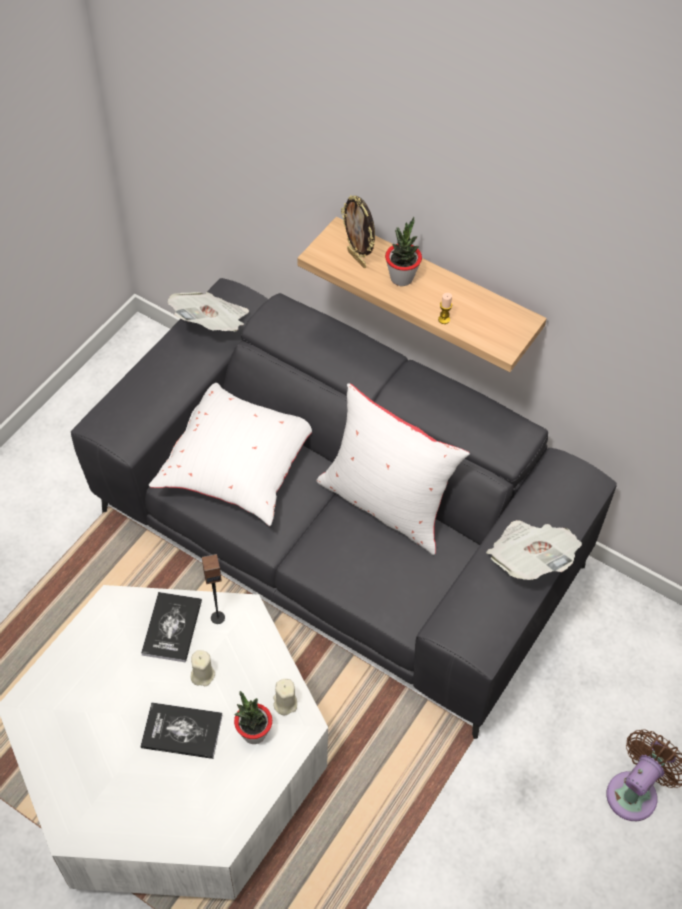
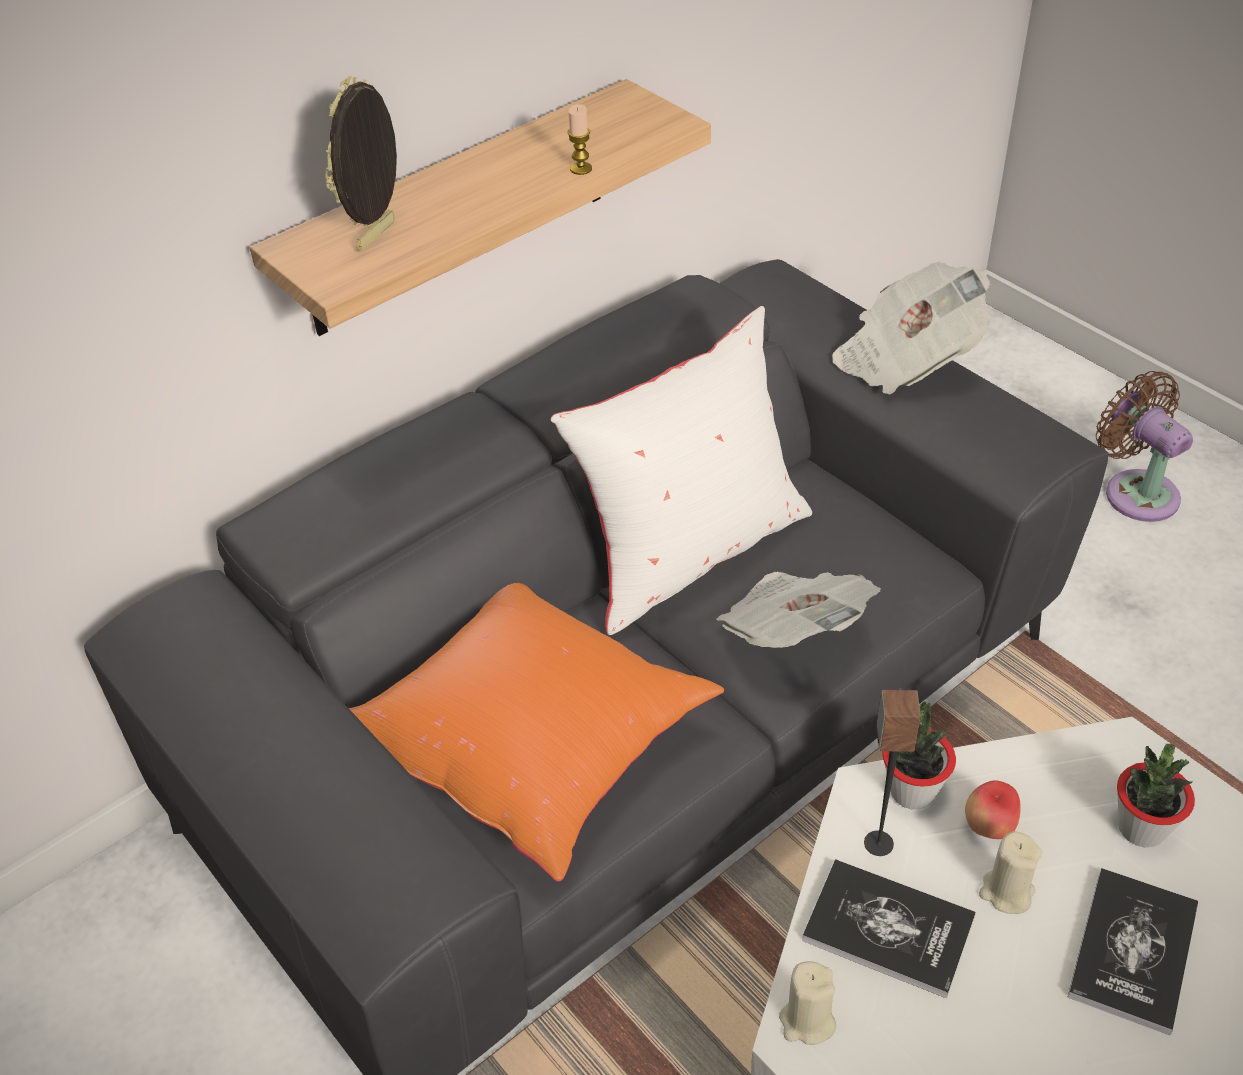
camera: 70 degrees left, 10 degrees down
(212, 324) = (213, 668): newspaper -> newspaper (794, 632)
(238, 664) = (989, 827): none -> apple
(239, 467) = (532, 745): white pillow -> orange pillow
(285, 703) = (1080, 769): beige candle -> beige candle (807, 1021)
(357, 258) = (378, 236): picture frame -> picture frame turned 135 degrees clockwise
(401, 278) = (457, 196): potted plant -> potted plant (912, 791)

